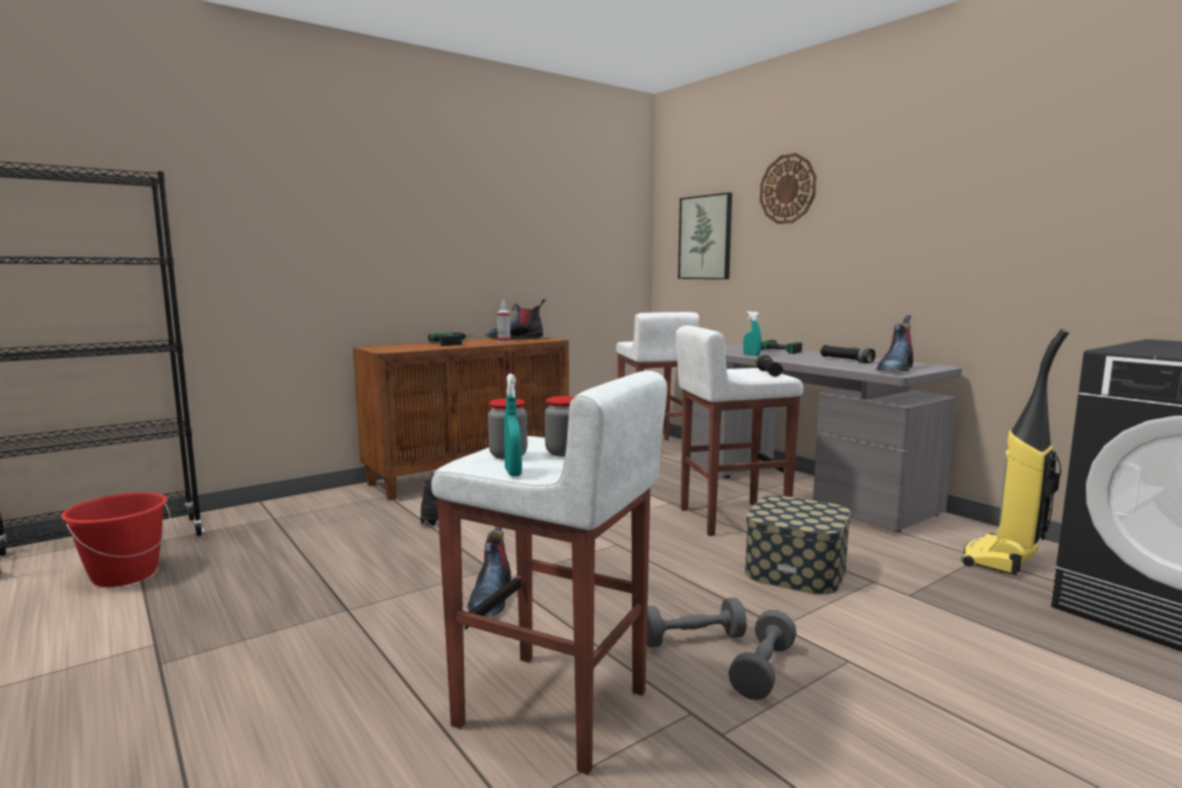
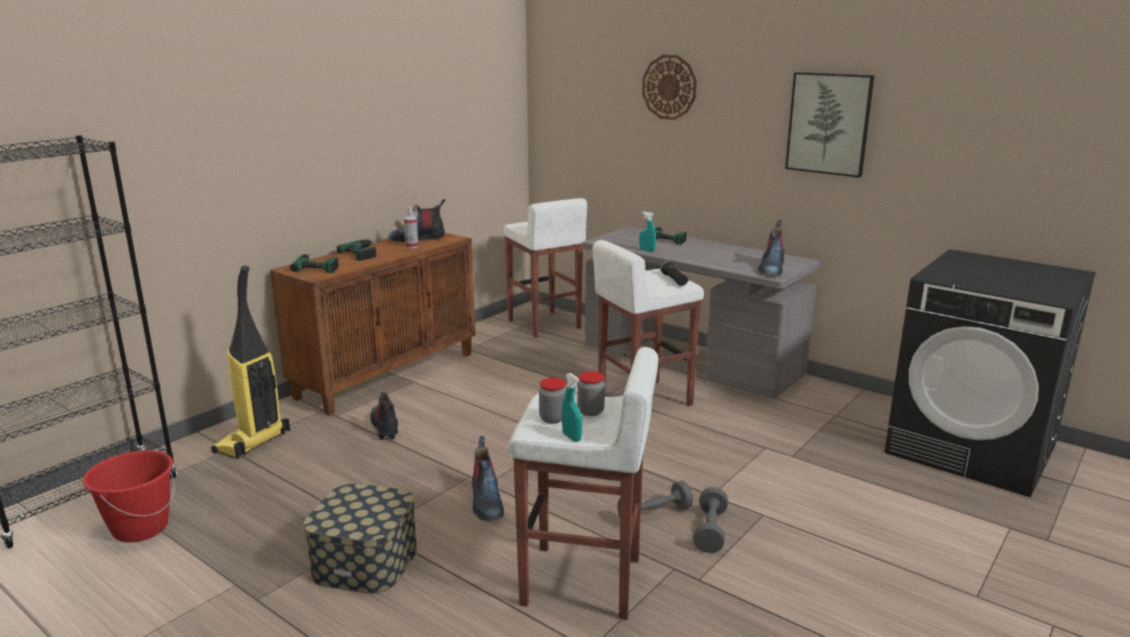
camera: 15 degrees left, 10 degrees up
(399, 346) = (318, 265): none -> power drill
(705, 237) = (586, 120): picture -> picture (829, 123)
(795, 570) = (708, 444): storage box -> storage box (365, 561)
(846, 360) = (729, 255): black flashlight -> none
(1002, 559) = (849, 415): vacuum cleaner -> vacuum cleaner (253, 443)

